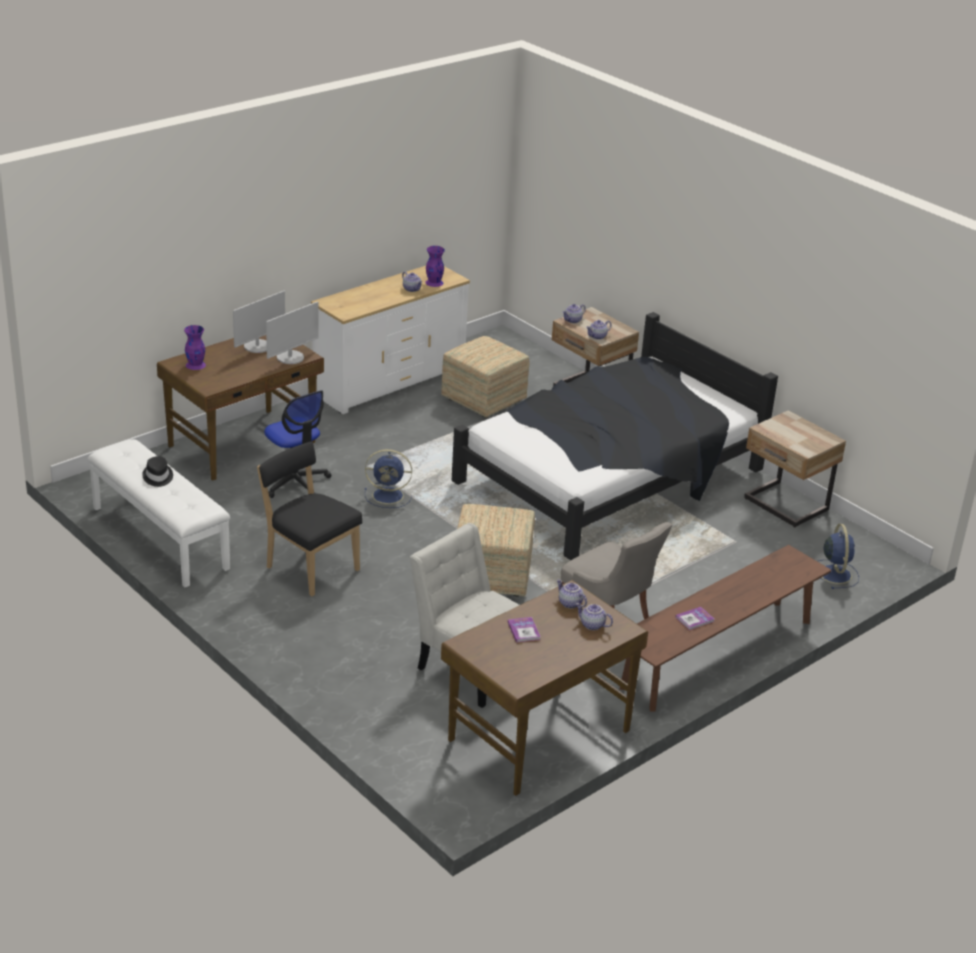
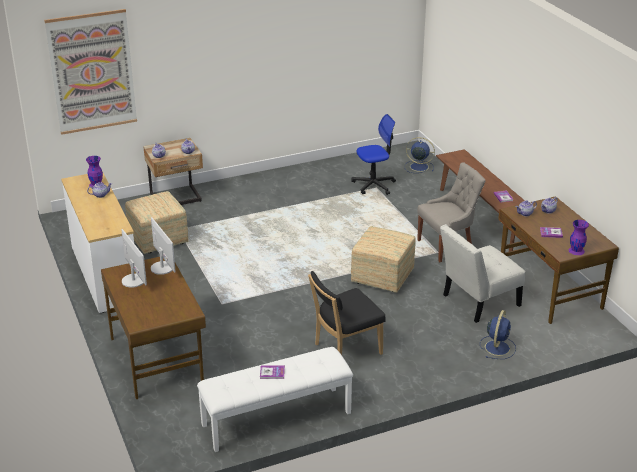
camera: 70 degrees left, 0 degrees up
(157, 477) = (272, 373): black hat -> book
(196, 365) = (148, 314): purple vase -> purple vase (576, 250)
(295, 482) = (228, 340): office chair -> office chair (374, 185)
(389, 496) = (267, 301): blue fan -> blue fan (497, 347)
(564, 179) = (92, 72): none -> picture
(607, 478) = (286, 213): black bed -> none
(784, 505) = (345, 164): beige nightstand -> none

